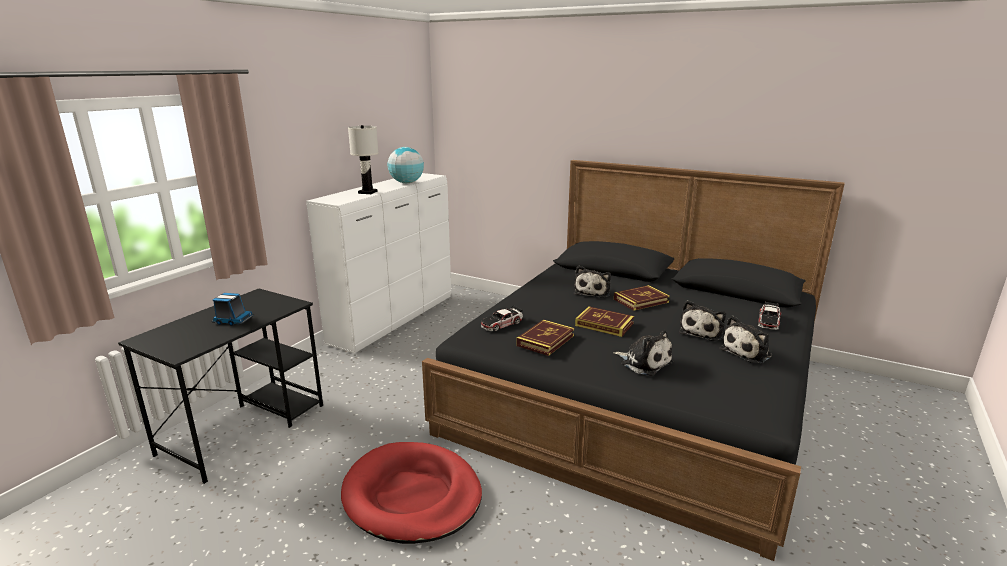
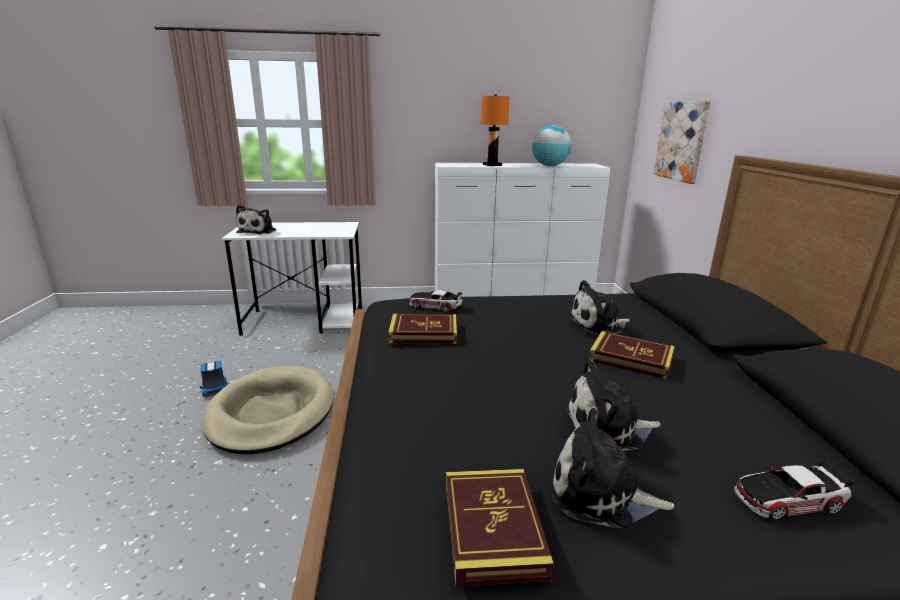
camera: 55 degrees right, 0 degrees up
(232, 320) = (297, 230): toy truck -> toy truck (214, 388)
(245, 428) = (305, 321): black desk -> white desk
(368, 192) = (492, 165): white table lamp -> orange table lamp
(412, 496) = (271, 413): red dog bed -> beige dog bed
(501, 149) = (682, 141): none -> picture
(604, 324) = (513, 352): book -> book (493, 529)
(644, 362) = (439, 402): plush toy -> plush toy (258, 231)

